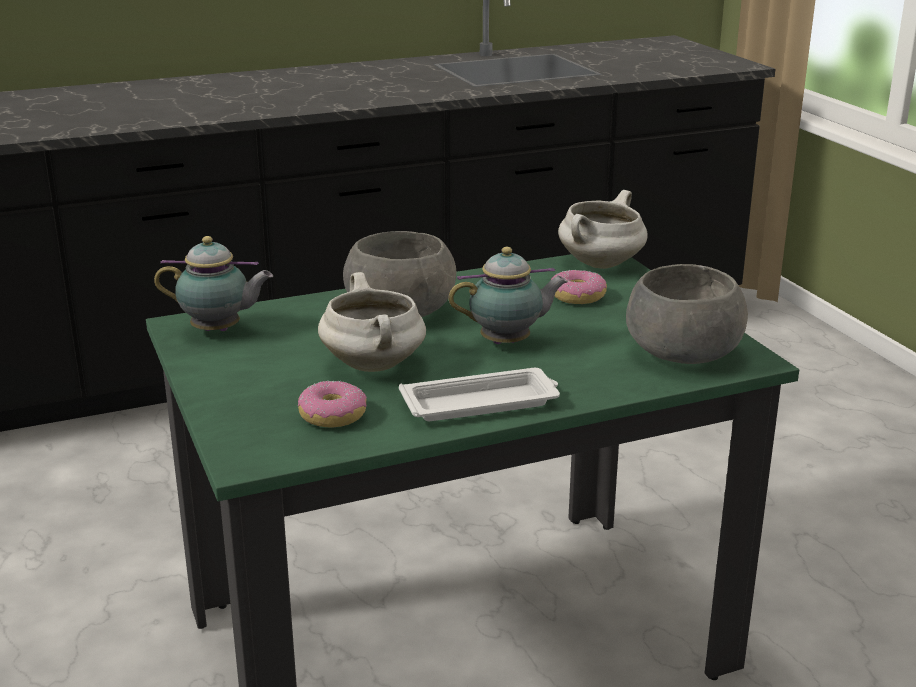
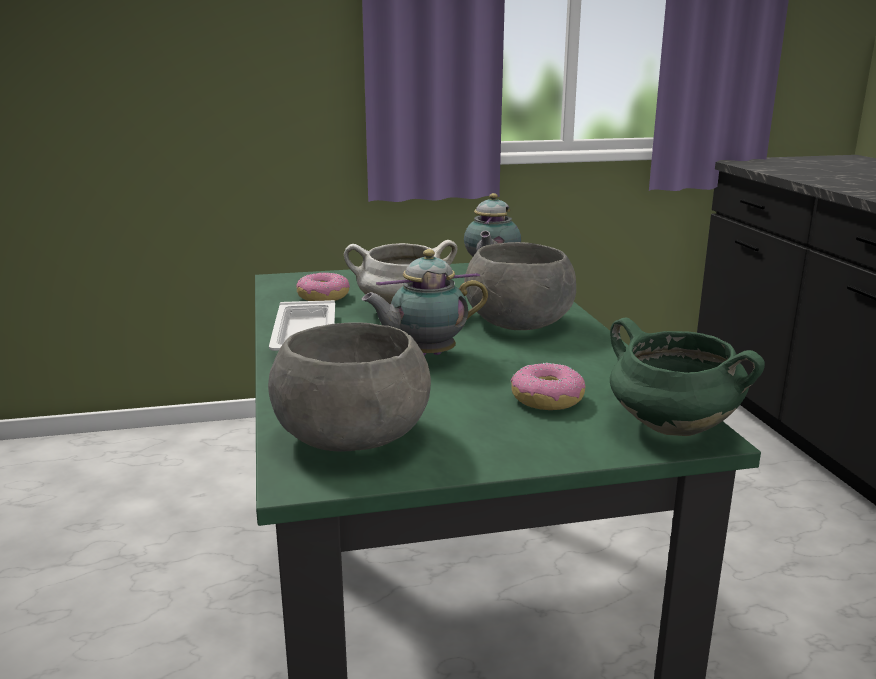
camera: 100 degrees right, 5 degrees down
(509, 343) = (424, 355): teapot -> teapot turned 75 degrees clockwise
(600, 264) = (670, 427): white cooking pot -> green cooking pot

